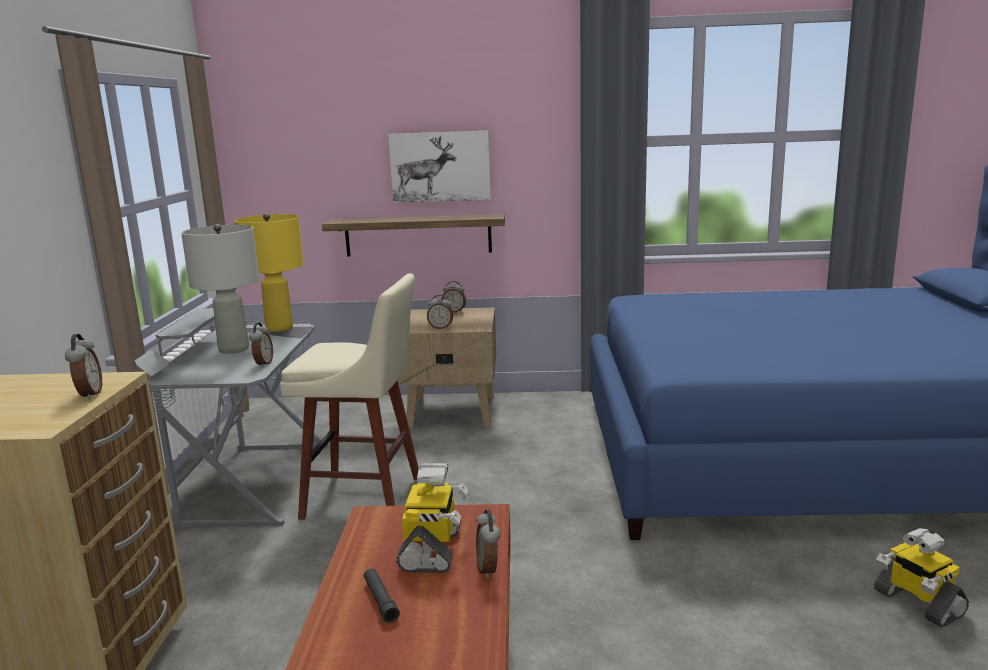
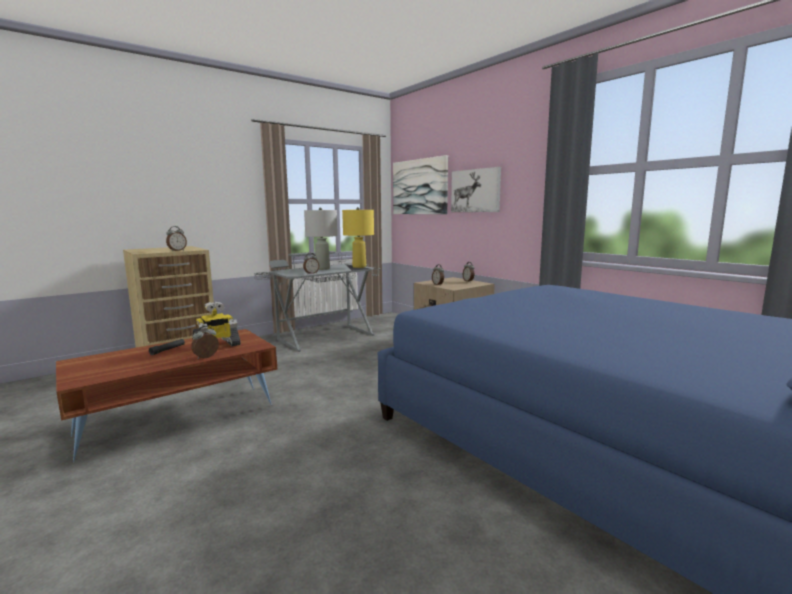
camera: 50 degrees right, 5 degrees down
(302, 159) = (419, 187): none -> picture
(366, 499) = (339, 356): beige stool -> none
(418, 235) = (462, 233): shelf -> none
(917, 603) = (436, 542): toy robot -> none

